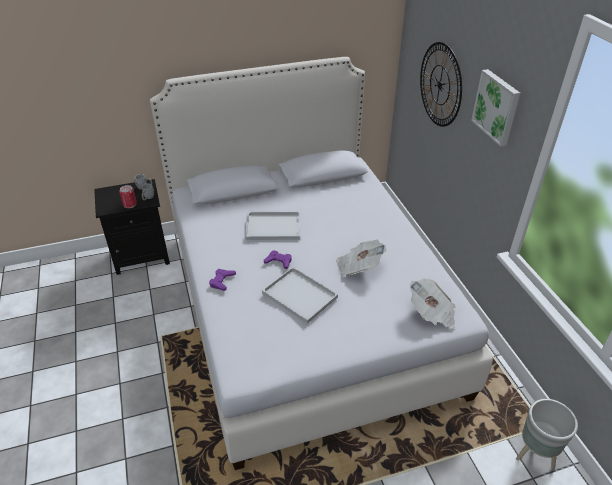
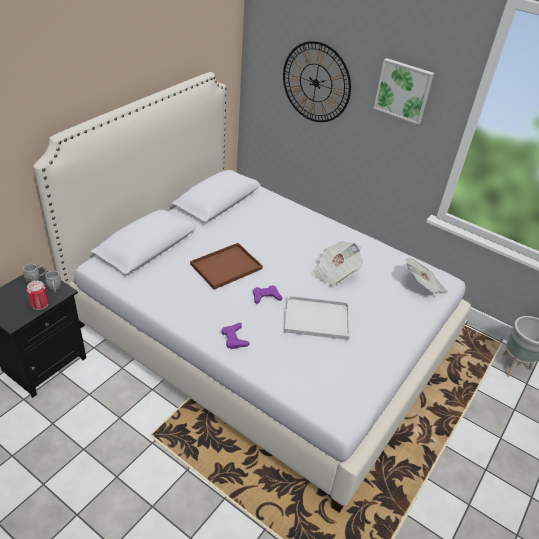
camera: 40 degrees left, 0 degrees up
(274, 226) = (227, 266): white tray -> brown tray

